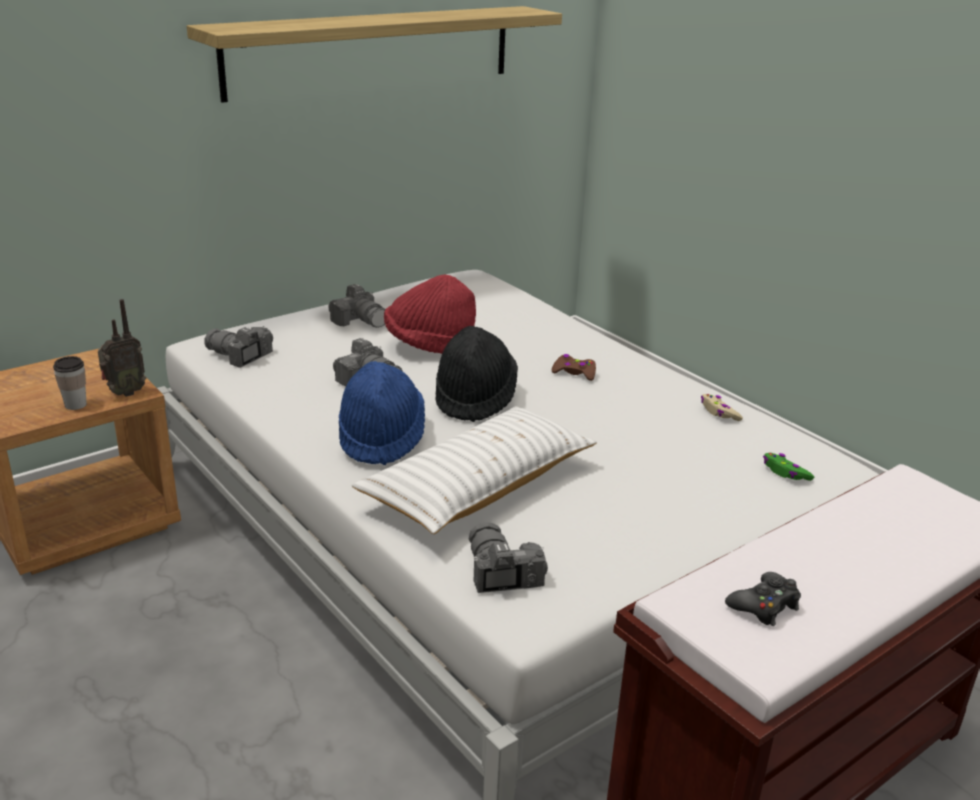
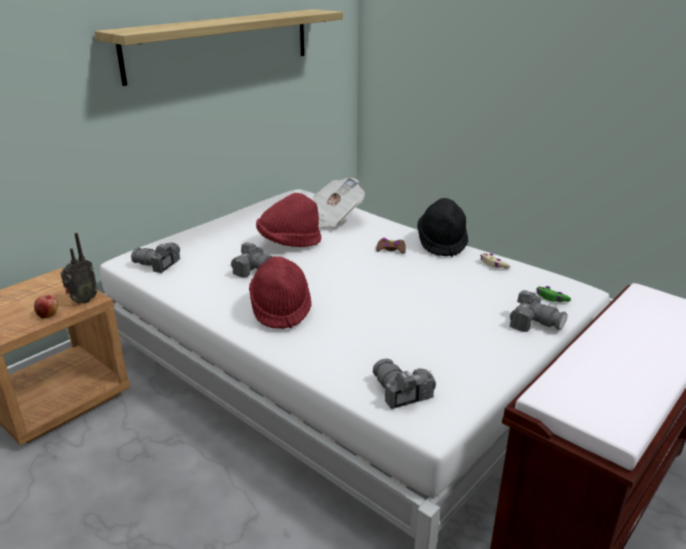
camera: 10 degrees left, 0 degrees up
(75, 405) = (48, 314): cup -> apple
(361, 321) = (234, 231): camera -> camera (534, 323)
(381, 437) = (280, 309): blue hat -> red hat
(475, 398) = (333, 274): black hat -> black hat (442, 243)
(478, 487) = (360, 335): white pillow -> none
(506, 317) = (332, 218): none -> newspaper
(764, 606) = (600, 389): black game controller -> none

